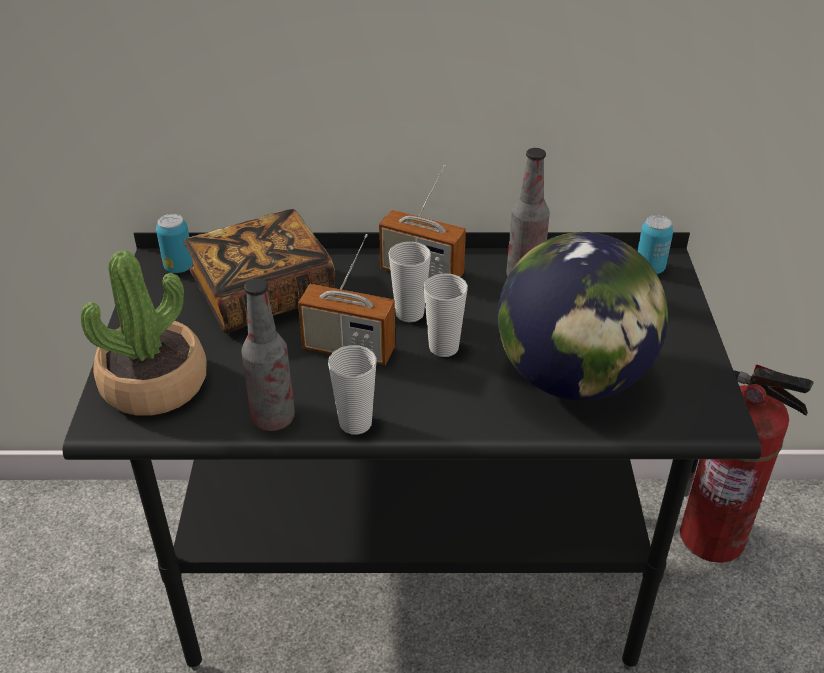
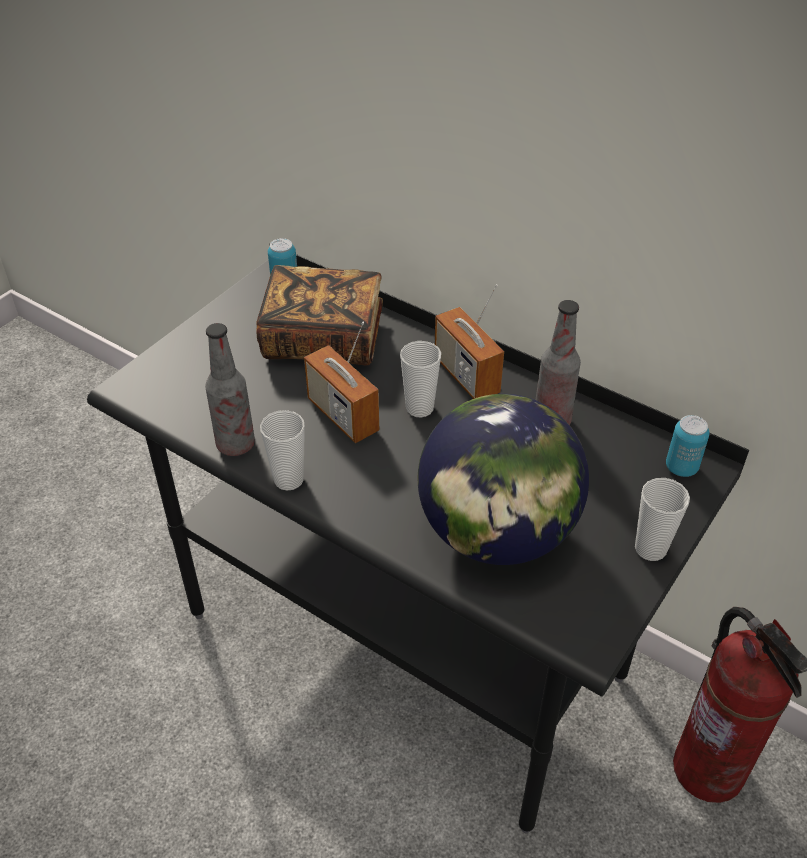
camera: 35 degrees right, 5 degrees up
(154, 384) = (183, 375): potted plant -> none
(444, 347) = (417, 451): cup -> cup (650, 549)

